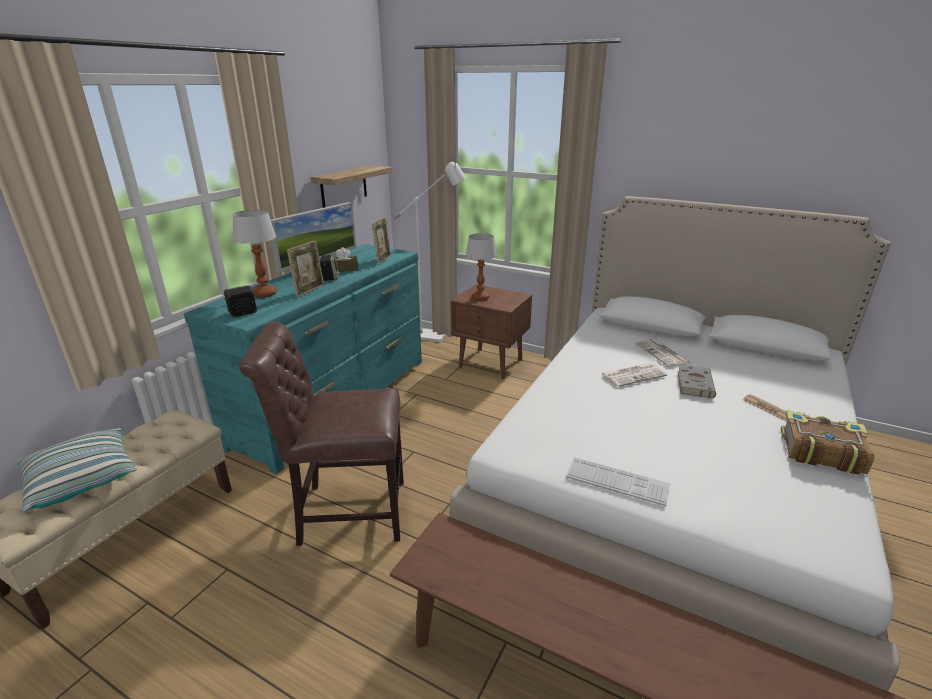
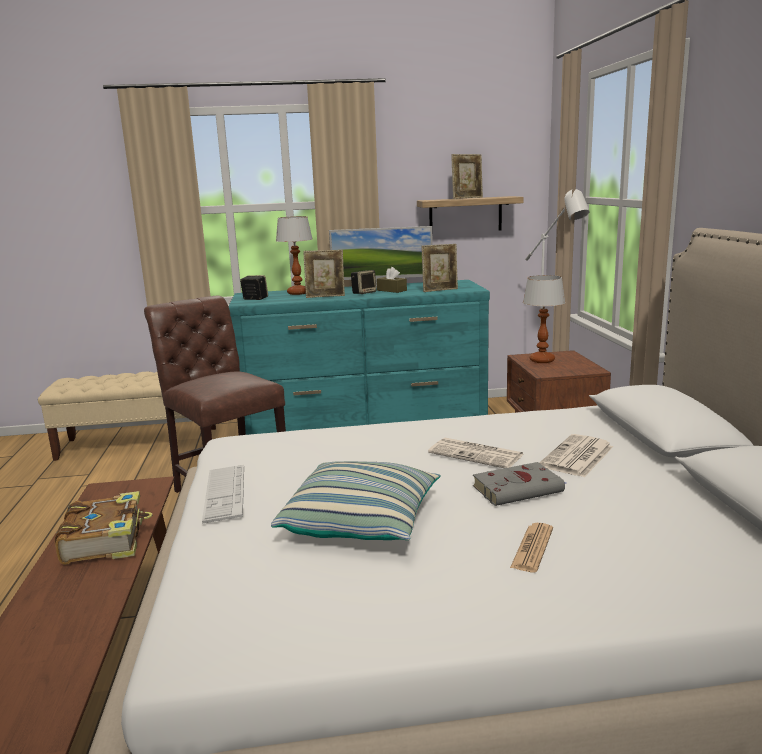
camera: 55 degrees right, 10 degrees down
(83, 479) = (113, 380): pillow -> pillow (361, 522)
(351, 171) = (467, 198): none -> picture frame
(820, 451) = (454, 603): book -> book (106, 540)

